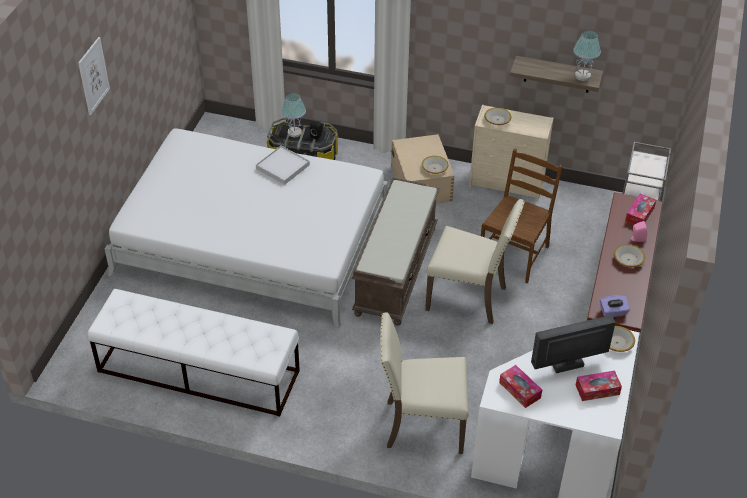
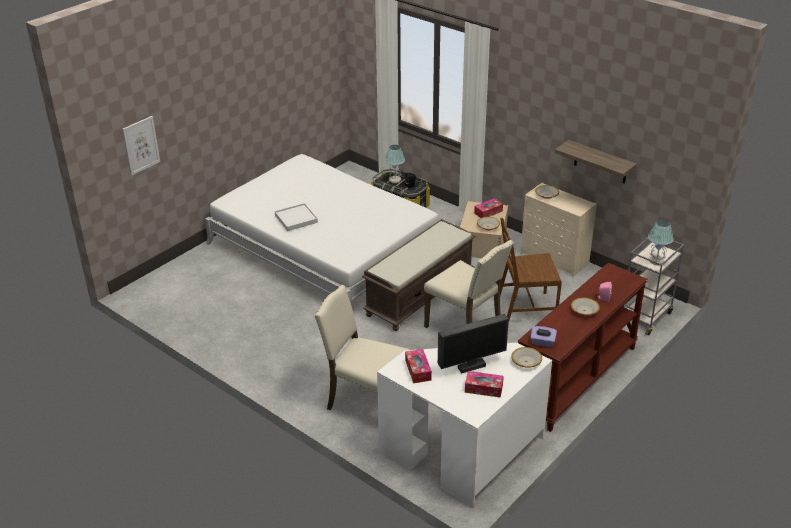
camera: 25 degrees right, 10 degrees down
(93, 76) = (217, 76): picture -> picture (141, 145)
(198, 371) = (224, 318): white bench -> none
(283, 167) = (362, 194): white tray -> white tray (296, 219)
(514, 255) = (525, 308): brown chair -> brown chair turned 150 degrees counterclockwise
(568, 367) = (471, 366): monitor -> monitor turned 150 degrees clockwise
(582, 76) = (615, 163): table lamp -> table lamp (656, 261)
(639, 214) = (619, 282): tissue box -> tissue box (488, 212)

